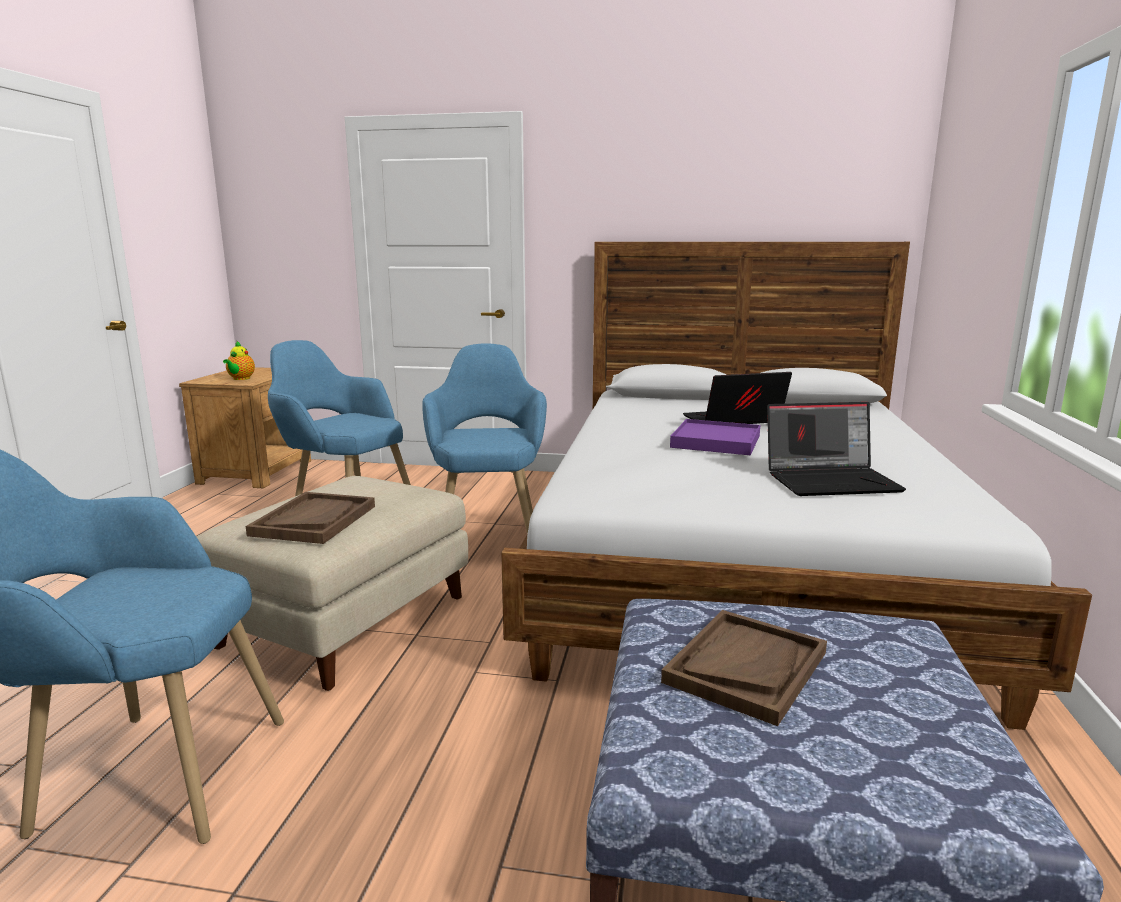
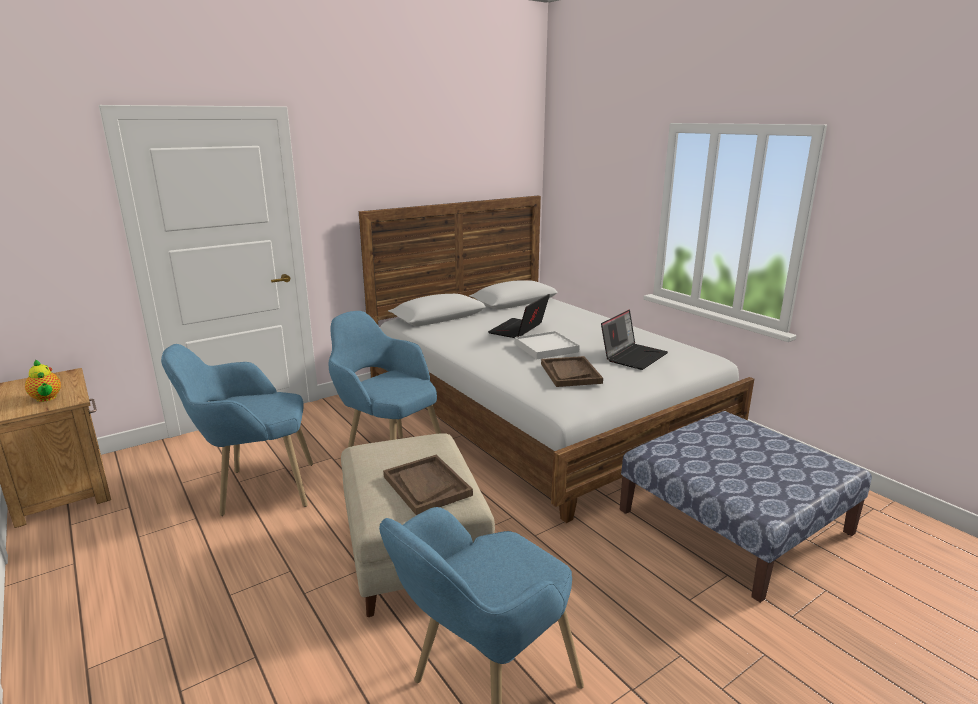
camera: 45 degrees left, 5 degrees up
(715, 441) = (546, 348): purple tray -> white tray
(746, 667) = (722, 458): brown tray -> brown tray (570, 373)

